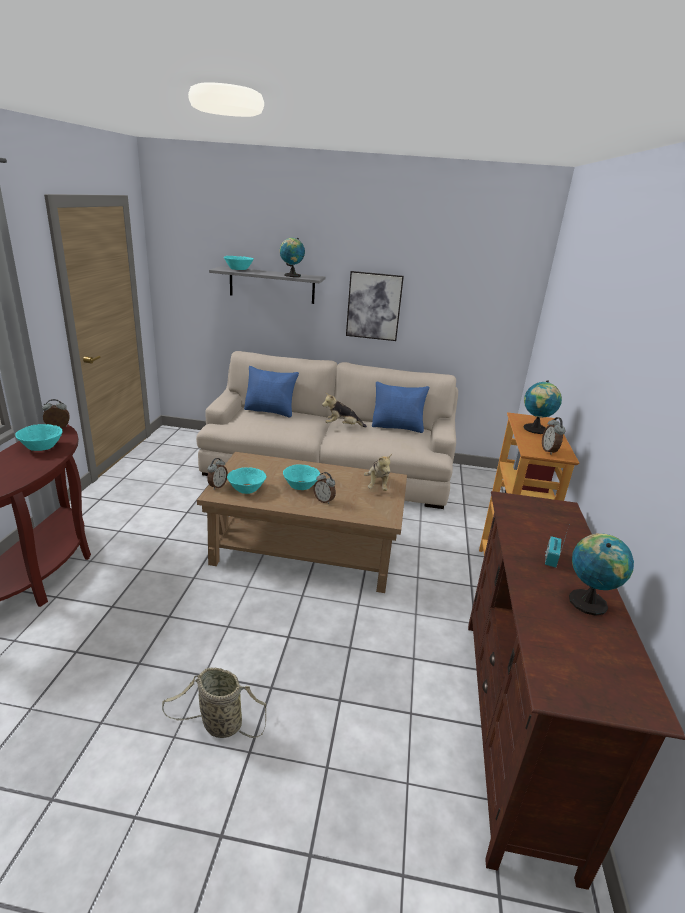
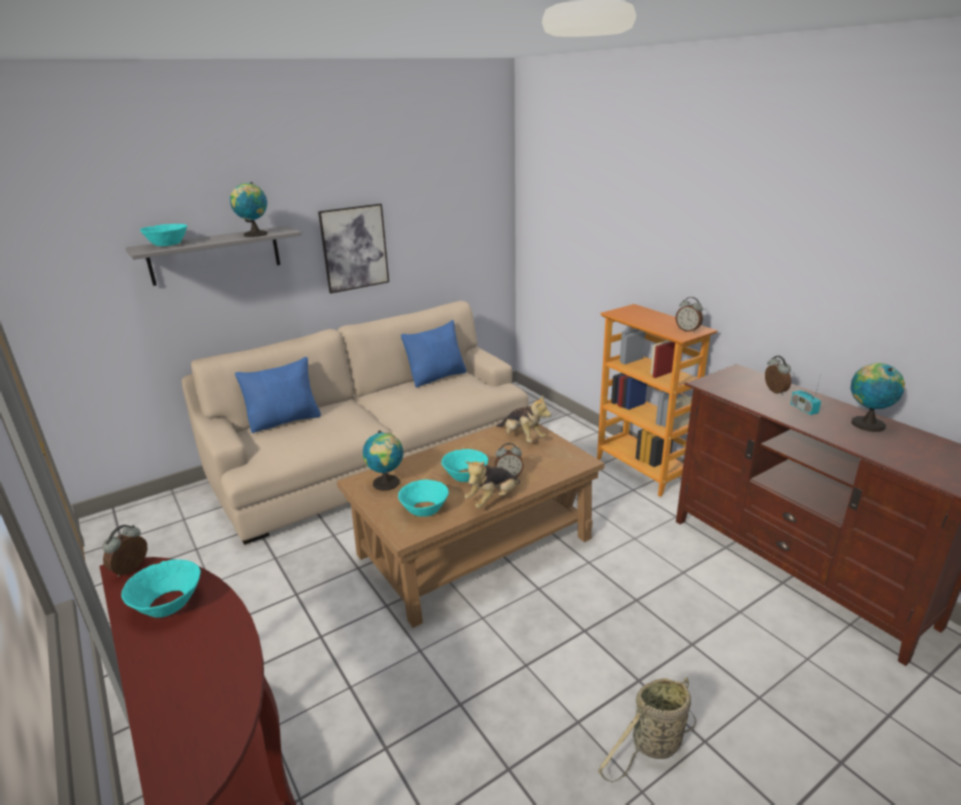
camera: 40 degrees left, 0 degrees up
(217, 486) = (390, 525): alarm clock -> alarm clock (774, 392)
(342, 426) = (387, 400): plush toy -> plush toy (492, 500)
(535, 430) = (646, 318): globe -> globe (387, 484)

